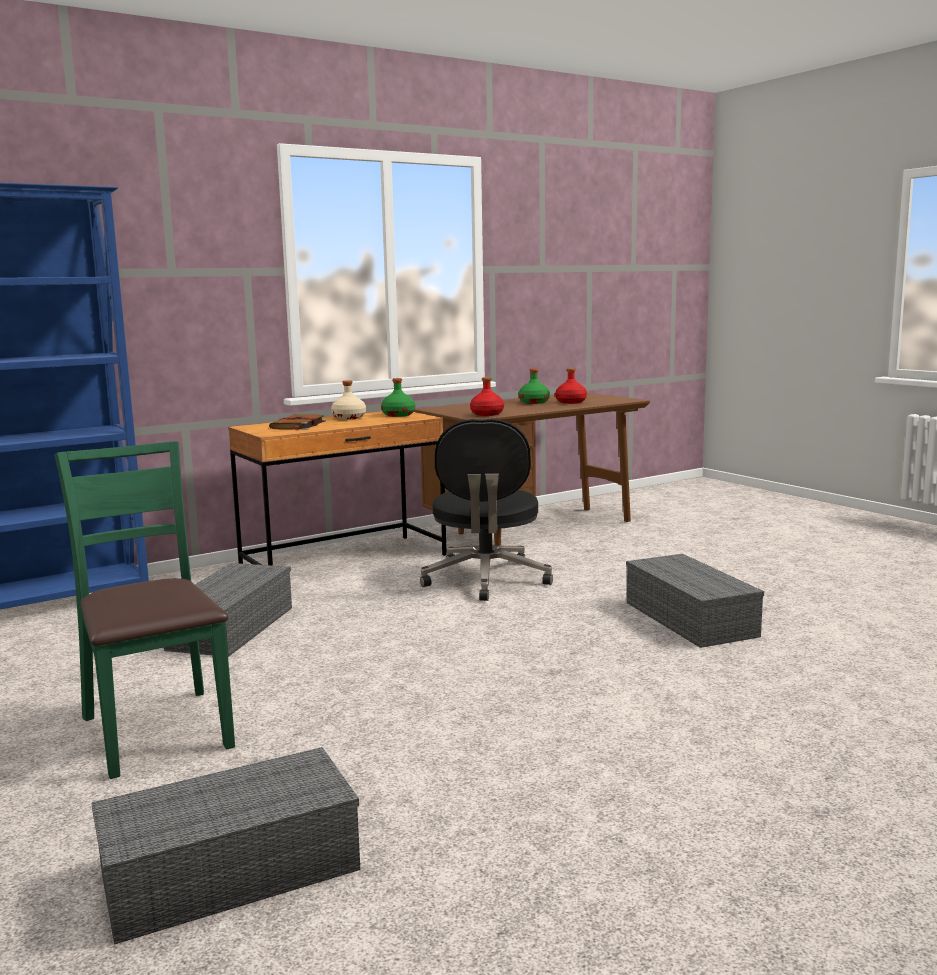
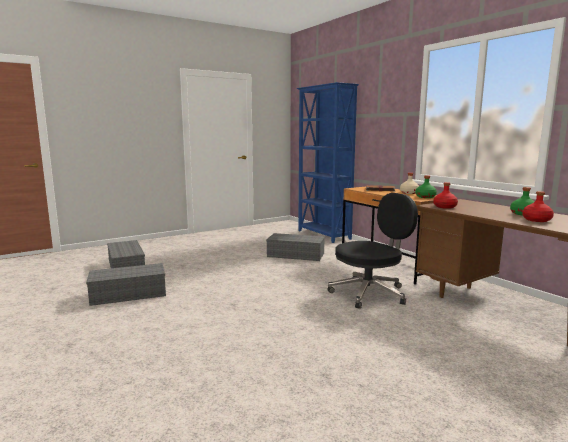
camera: 90 degrees right, 0 degrees up
(158, 730) = (210, 254): green chair -> none
(486, 580) = (370, 293): black office chair -> black office chair turned 150 degrees clockwise
(692, 619) = (303, 345): grey storage box -> grey storage box (127, 294)

